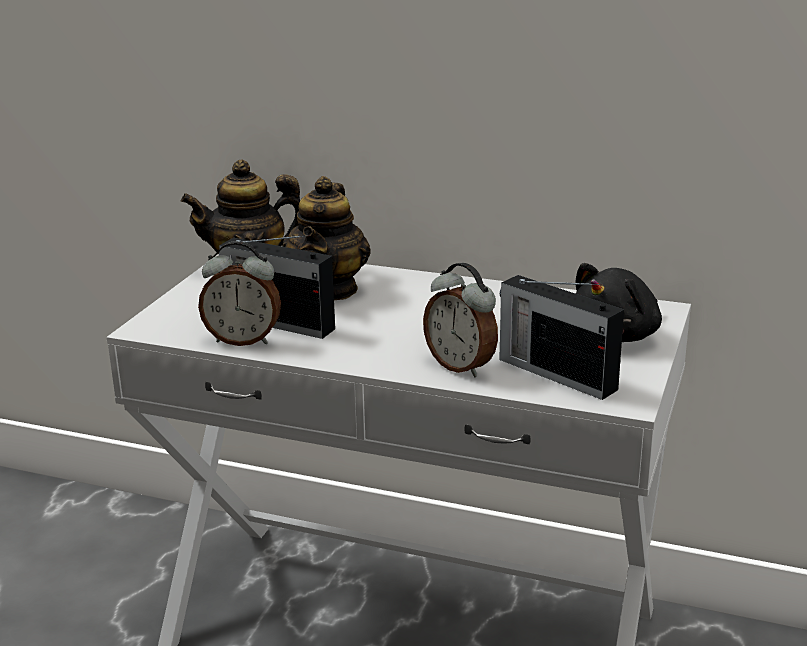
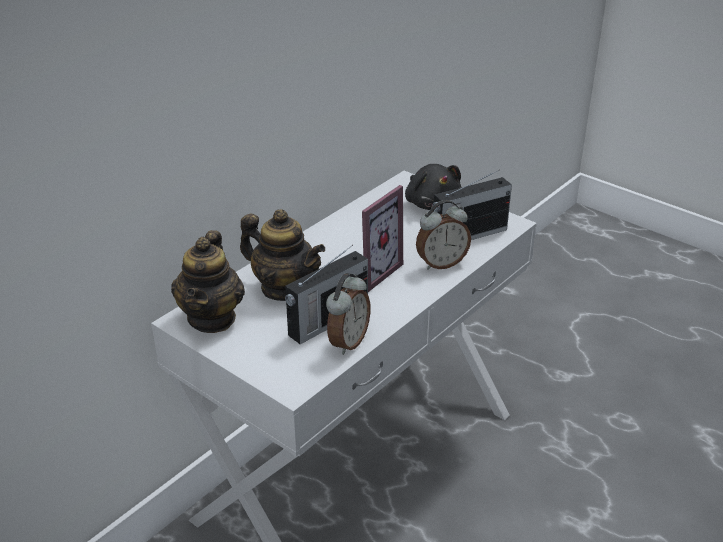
camera: 70 degrees left, 10 degrees up
(402, 327) = (371, 272): none -> picture frame

